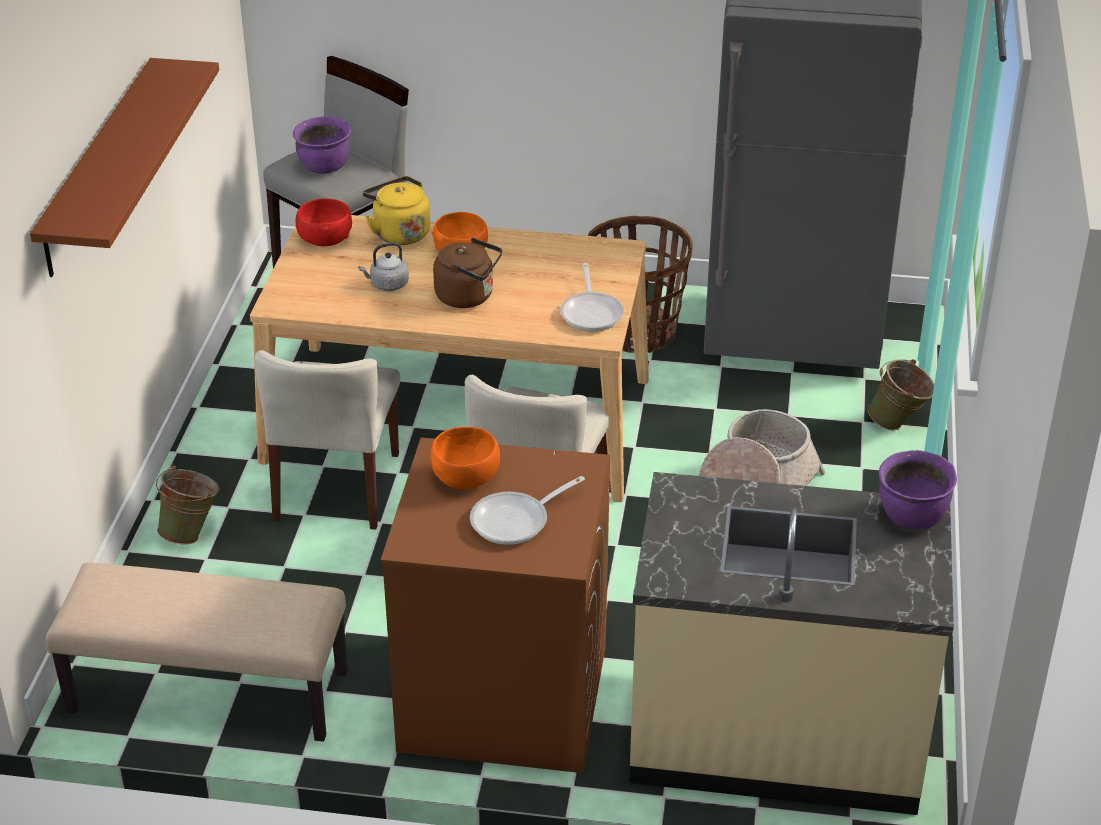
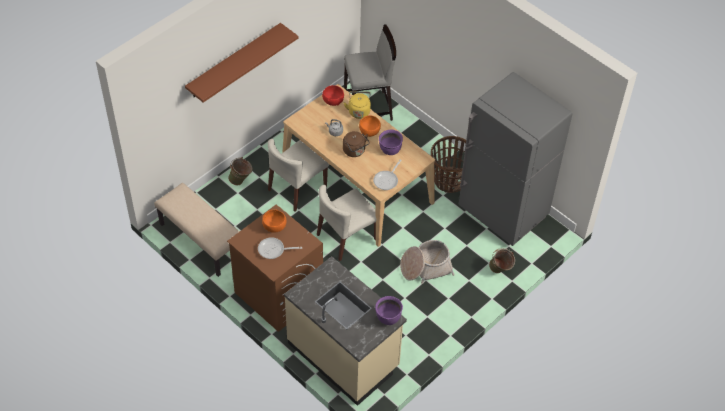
camera: 35 degrees right, 15 degrees up
(324, 167) = (363, 66): purple cooking pot -> purple cooking pot (390, 150)

